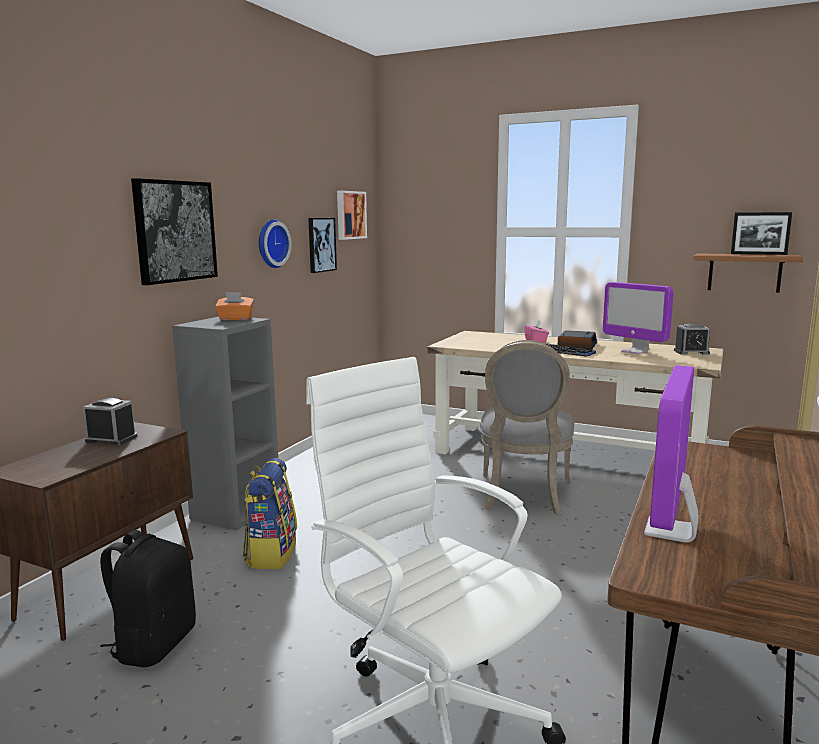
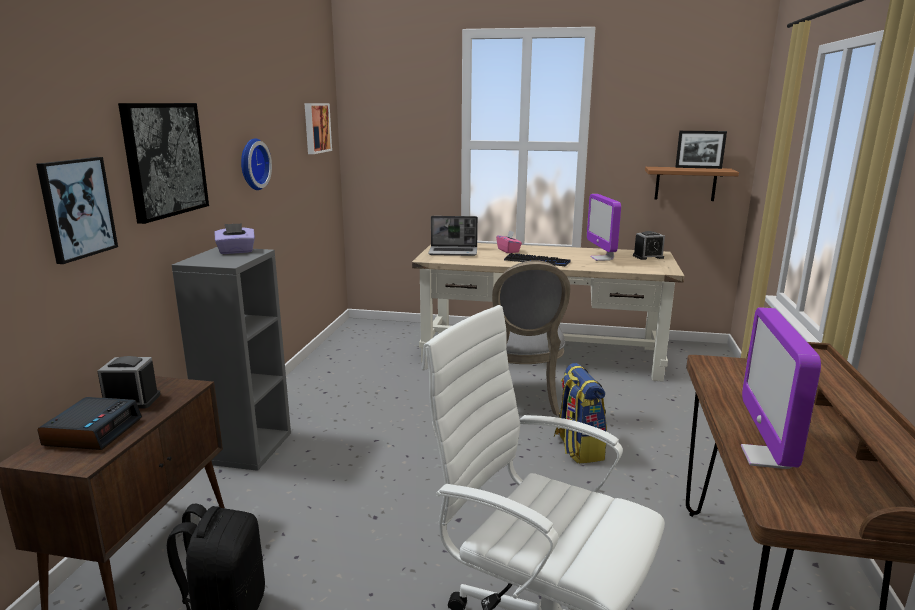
camera: 15 degrees left, 5 degrees up
(235, 319) = (236, 251): orange tissue box -> purple tissue box
(271, 553) = (306, 492): backpack -> backpack (578, 448)
(321, 244) = (294, 161): picture -> picture (77, 208)
(476, 340) = (454, 252): none -> laptop
(576, 345) = (547, 254): alarm clock -> alarm clock (93, 431)
(634, 351) = (601, 258): monitor -> monitor turned 45 degrees clockwise

